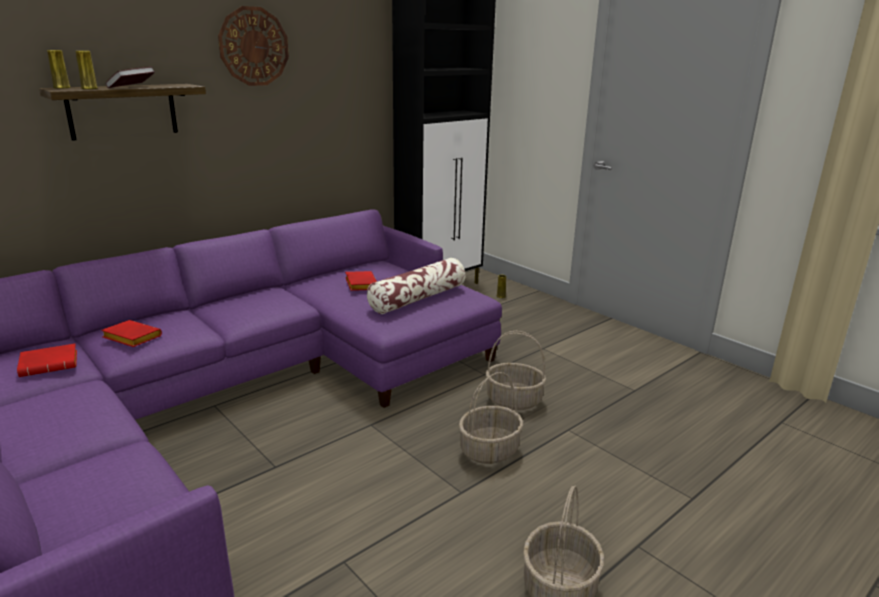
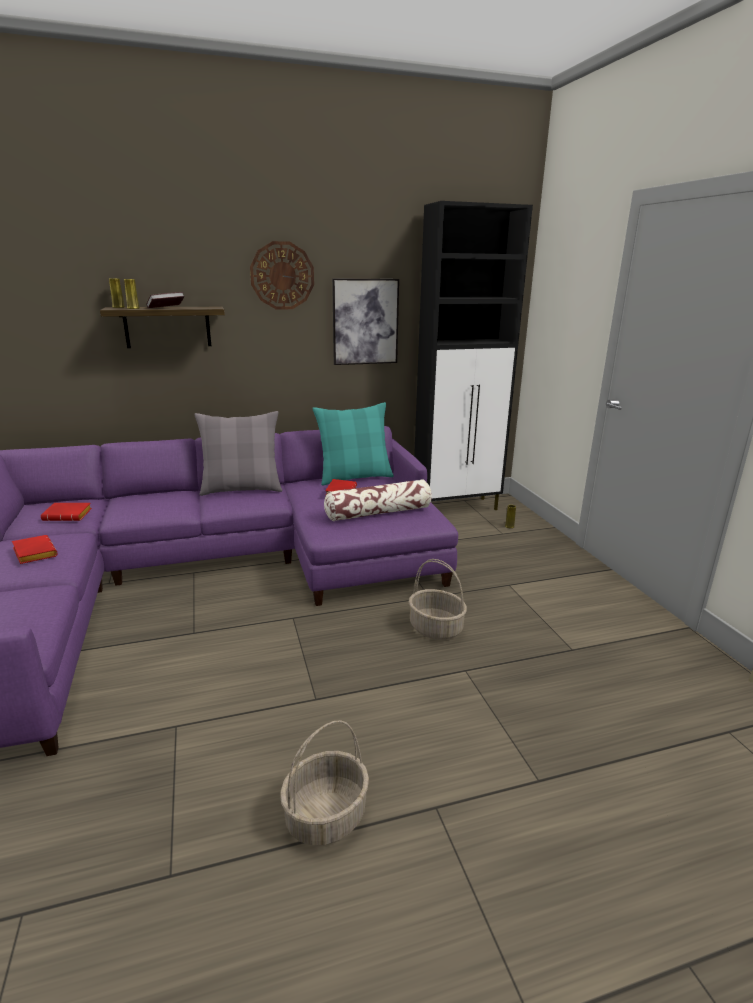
camera: 25 degrees right, 0 degrees up
(130, 338) = (134, 506): red book -> red book (33, 553)
(245, 298) = (242, 489): none -> grey pillow
(341, 97) = (365, 322): none -> picture
(357, 268) = (354, 477): none -> turquoise pillow
(489, 451) = (372, 669): basket -> none

